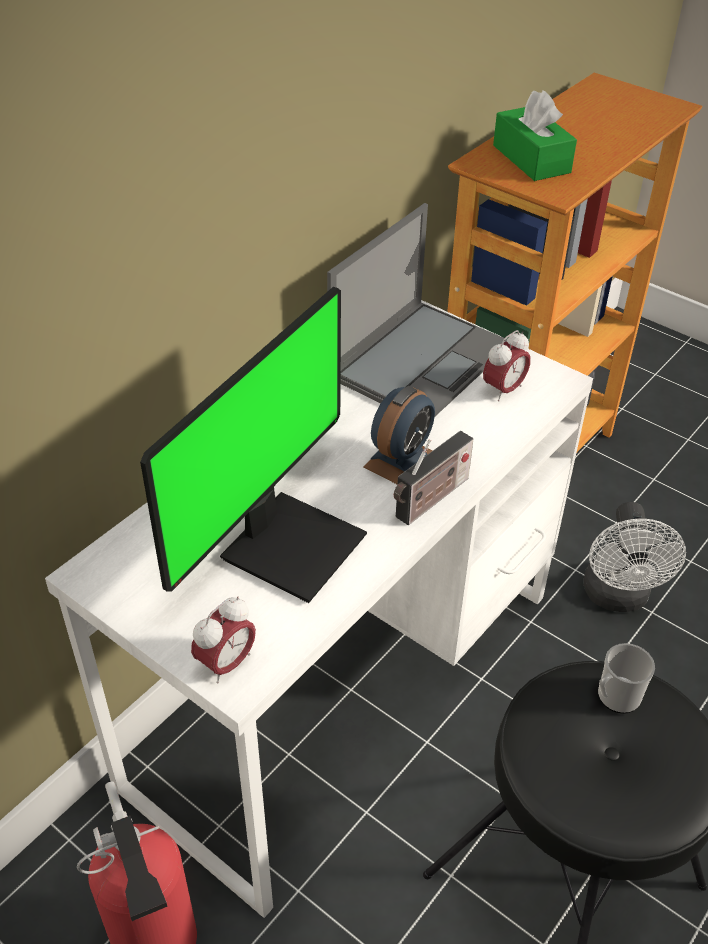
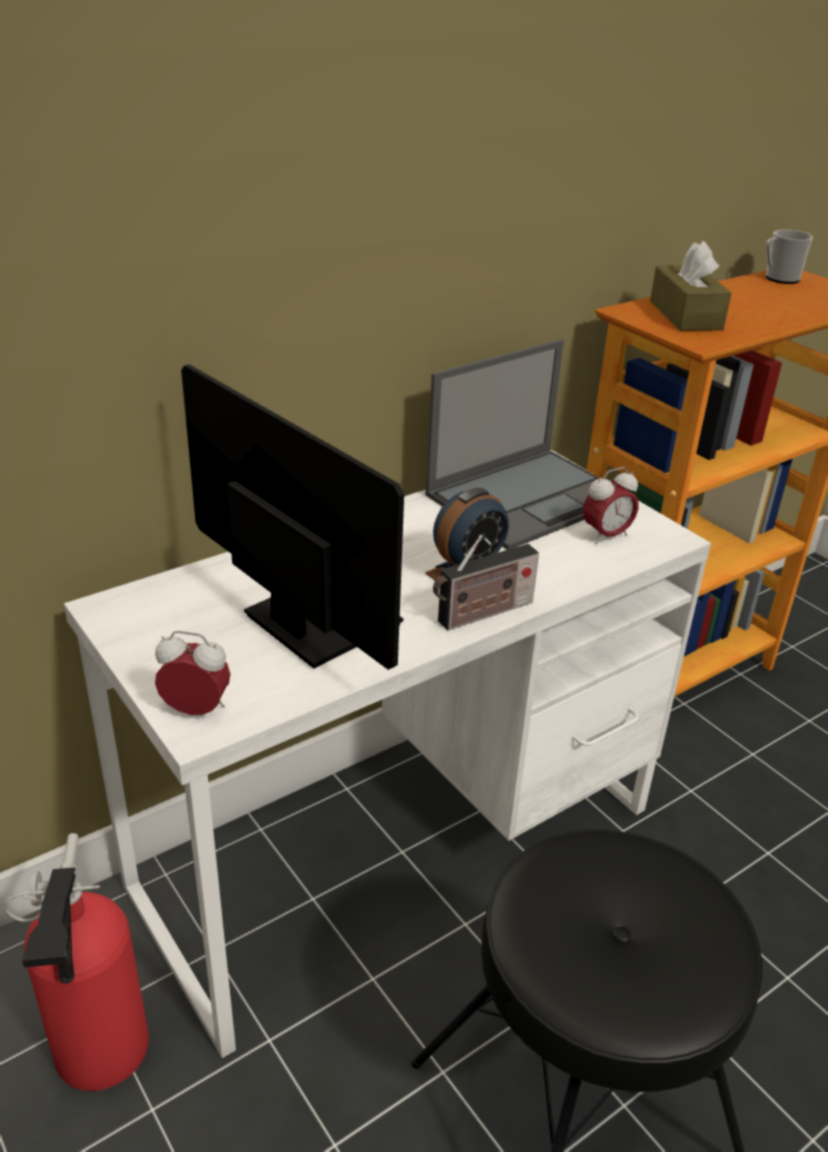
camera: 15 degrees right, 10 degrees down
(226, 663) = (196, 710): alarm clock -> alarm clock turned 135 degrees counterclockwise
(289, 544) = (315, 622): monitor -> monitor turned 90 degrees counterclockwise
(531, 159) = (685, 315): green tissue box -> brown tissue box
(615, 698) = (643, 874): mug -> mug (778, 278)
(617, 597) = (732, 828): white fan -> none

